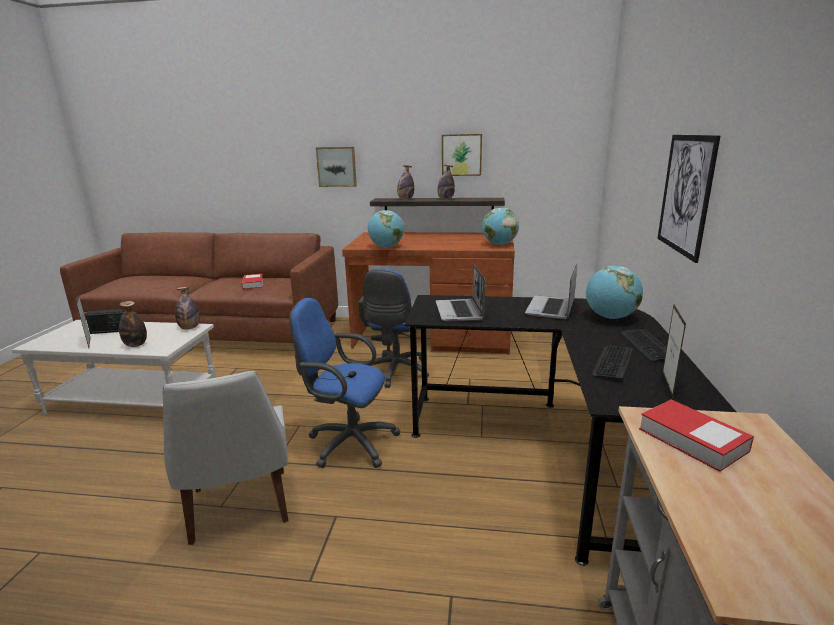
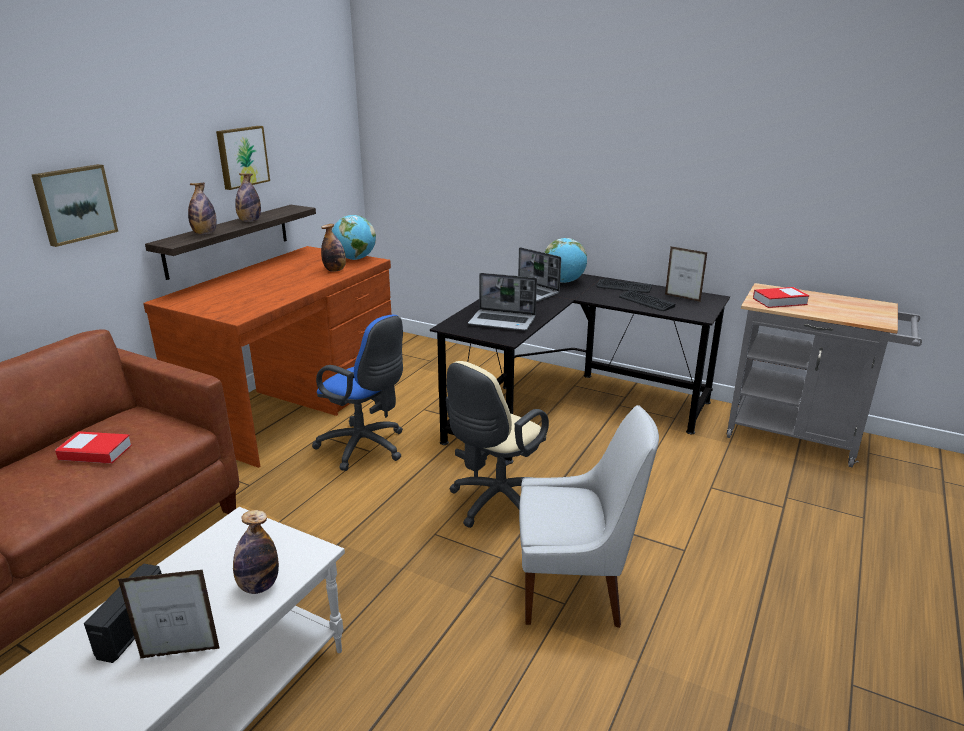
camera: 70 degrees left, 5 degrees up
(189, 328) = (234, 529): bottle -> bottle (335, 270)
(348, 443) = (495, 503): blue office chair -> beige office chair
(386, 247) = (273, 302): globe -> none
(685, 194) = (595, 172): picture -> none

